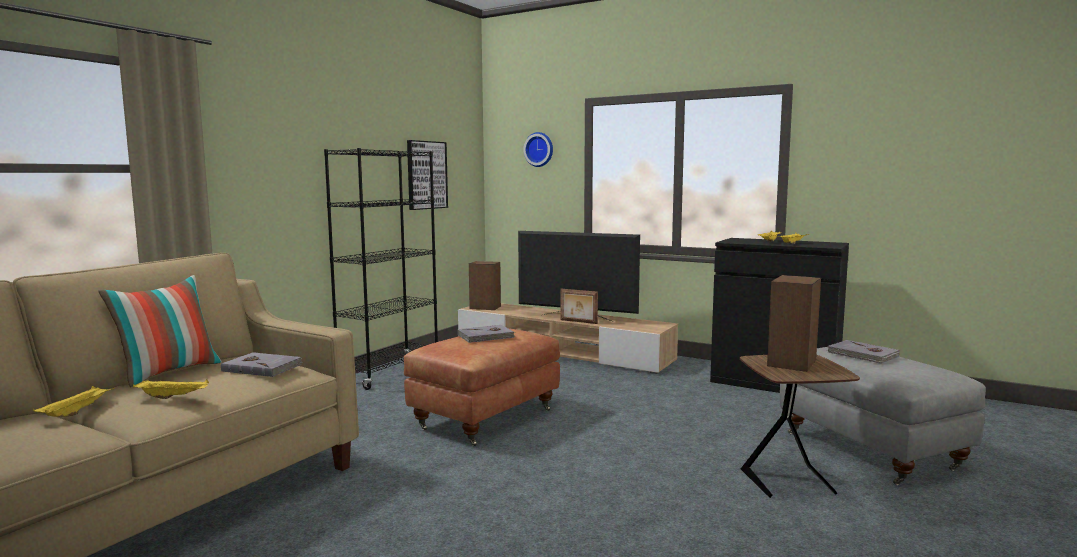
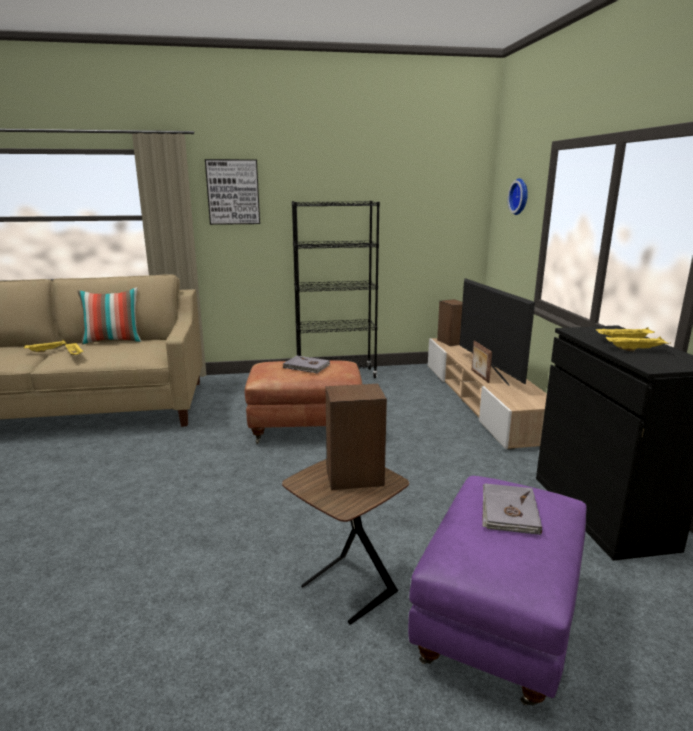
camera: 50 degrees right, 10 degrees up
(262, 367) = (139, 350): grey book -> none
(426, 175) = (408, 219): picture -> picture (233, 192)
(871, 450) = (498, 624): grey ottoman -> purple ottoman

